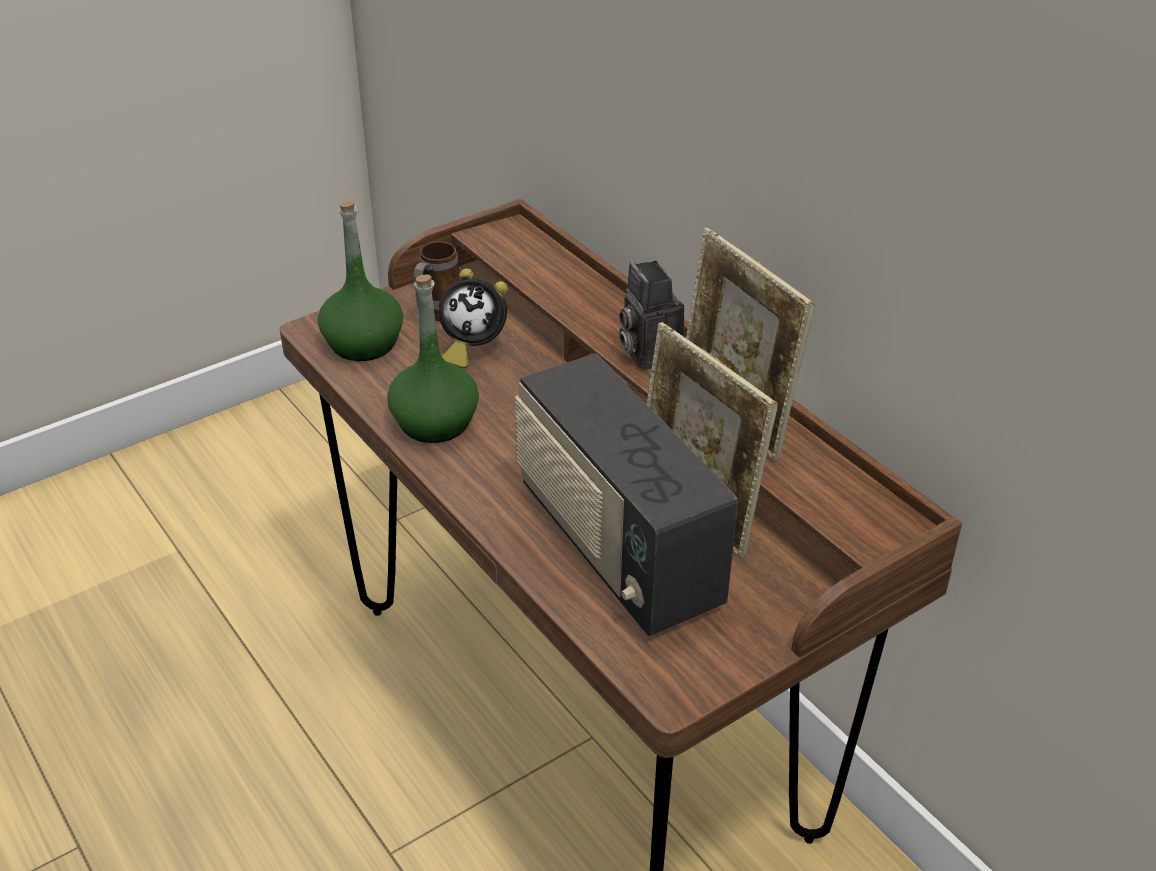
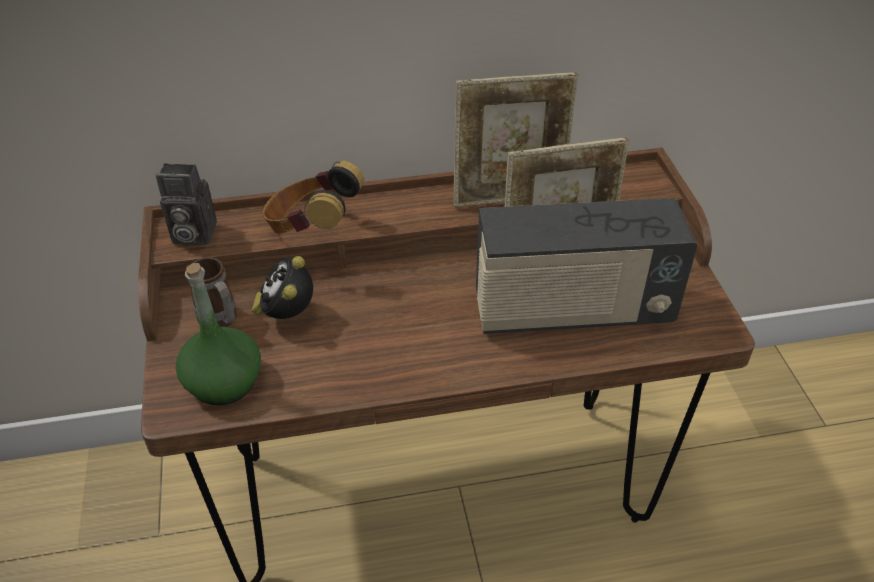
camera: 65 degrees left, 5 degrees up
(434, 422) = (370, 366): green bottle -> none
(472, 348) = (286, 314): alarm clock -> alarm clock turned 150 degrees clockwise
(569, 301) = (312, 228): none -> headphones
(647, 352) = (407, 211): camera -> camera (191, 235)

